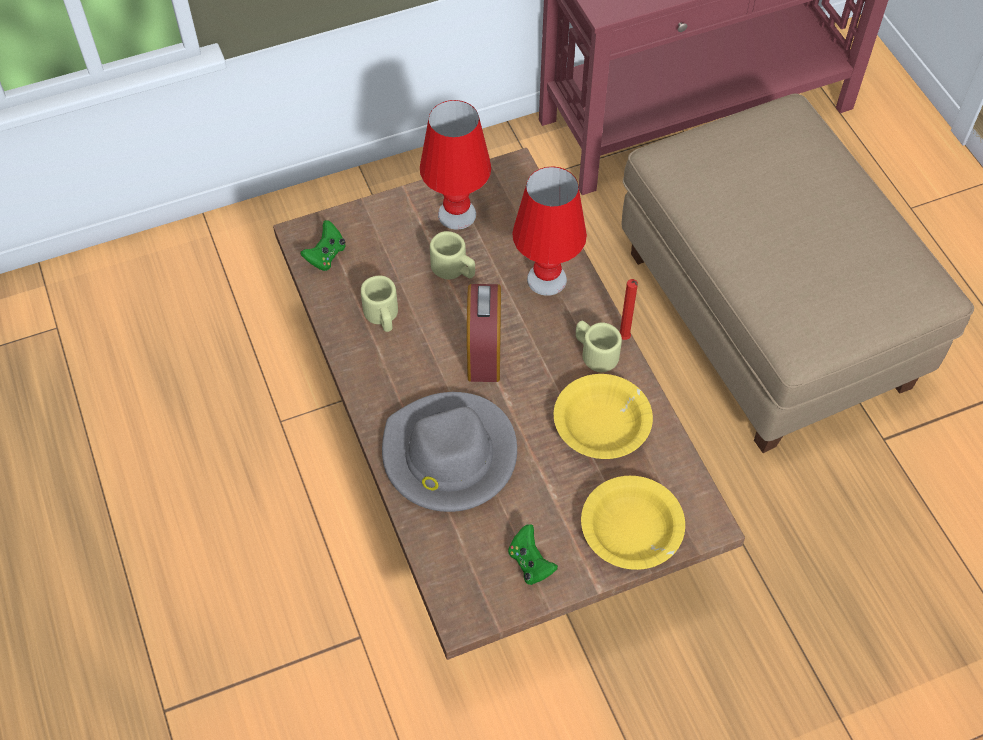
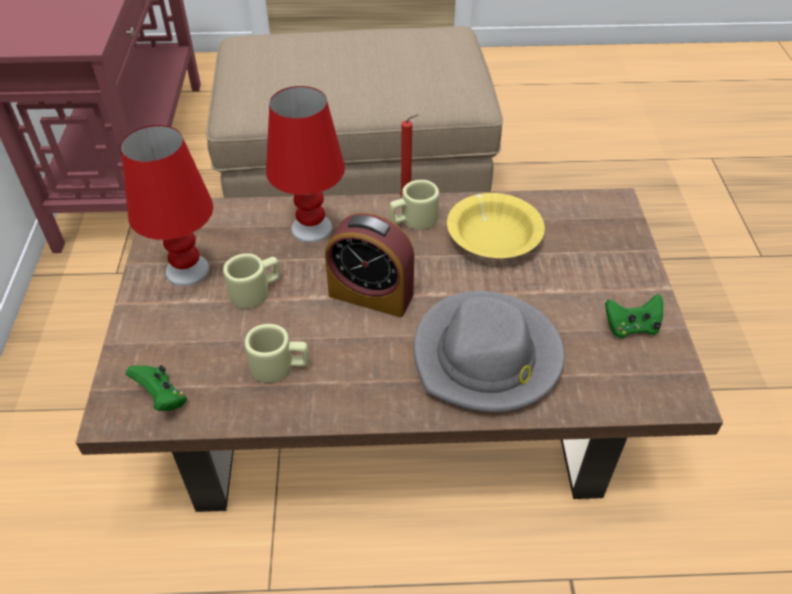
camera: 70 degrees left, 10 degrees down
(631, 530) = (611, 250): yellow bowl -> none

